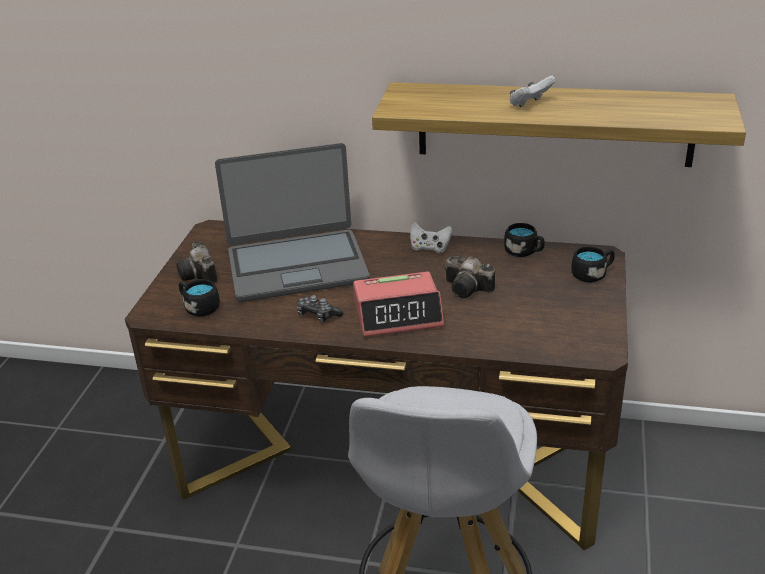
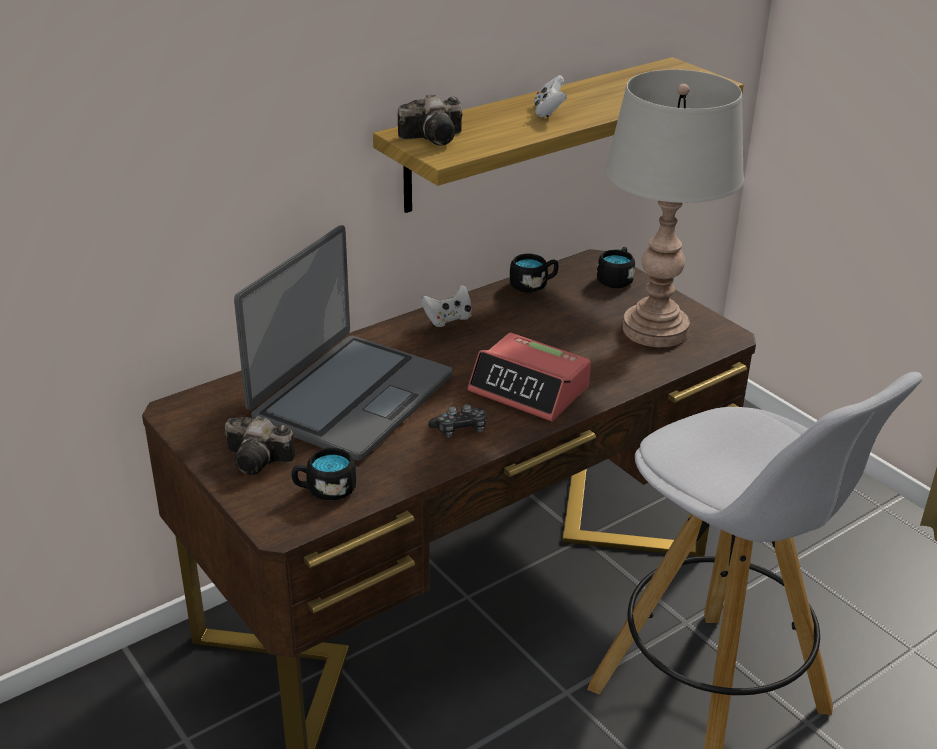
camera: 50 degrees left, 0 degrees up
(398, 314) = (530, 389): alarm clock -> alarm clock turned 90 degrees clockwise
(469, 289) = (546, 337): camera -> camera (435, 137)
(553, 322) = (655, 330): none -> grey table lamp

